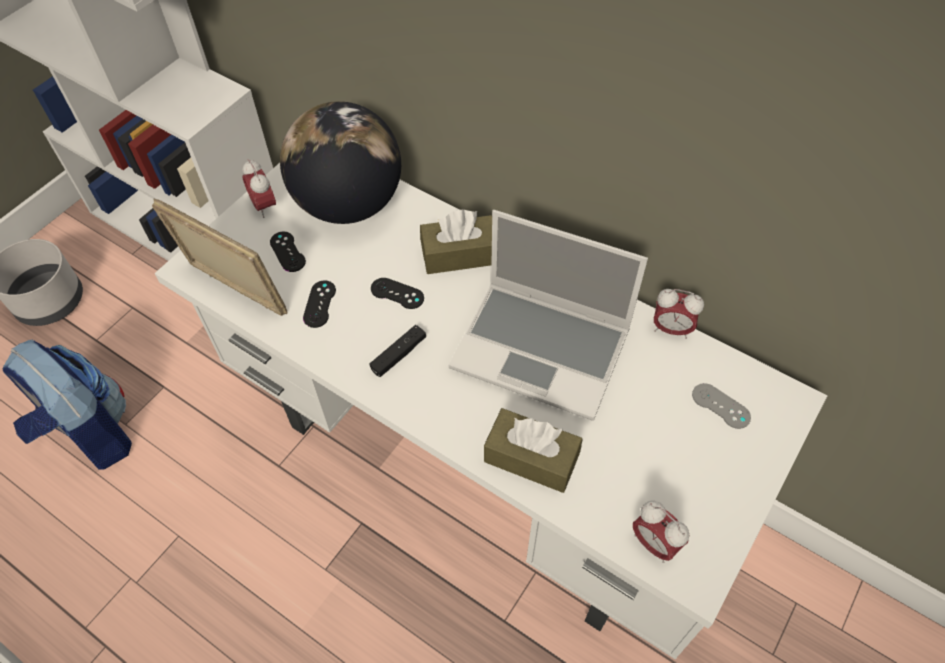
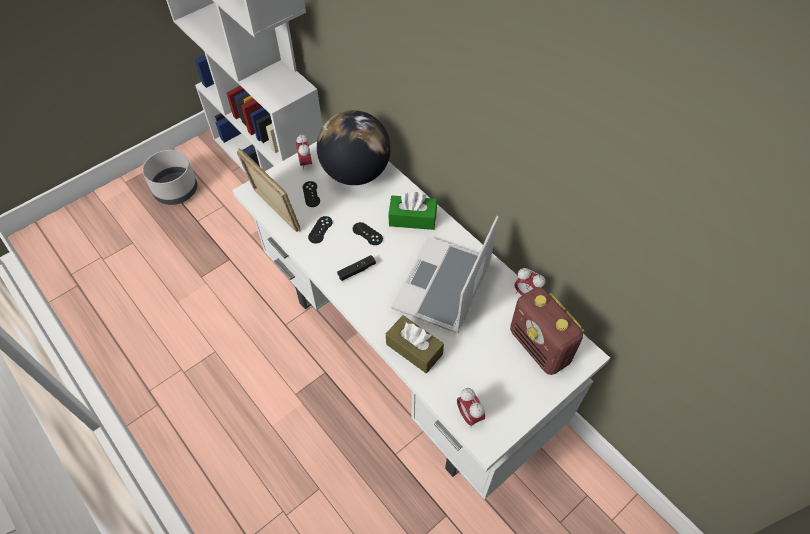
camera: 15 degrees right, 0 degrees up
(90, 434) = (180, 277): backpack -> none
(459, 255) = (412, 218): brown tissue box -> green tissue box
(543, 349) = (443, 287): laptop -> laptop turned 75 degrees clockwise
(721, 406) = (540, 347): grey game controller -> radio

